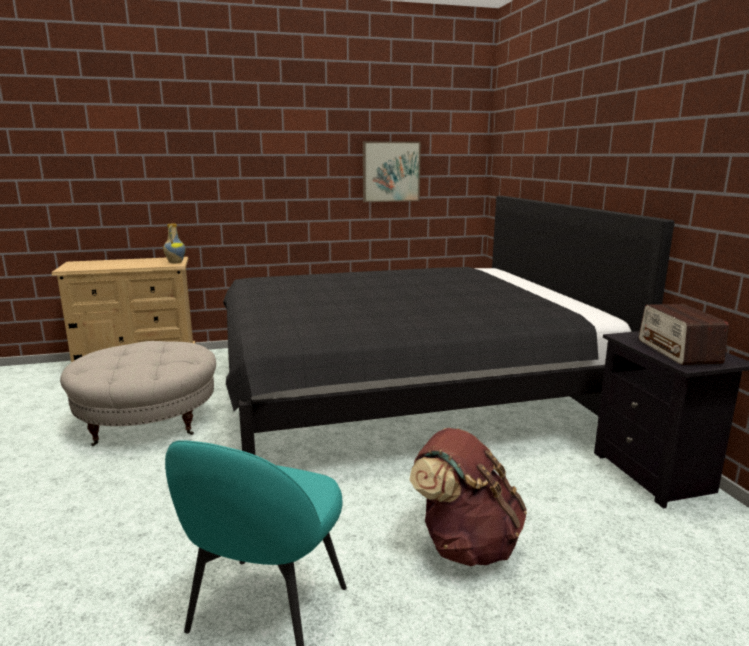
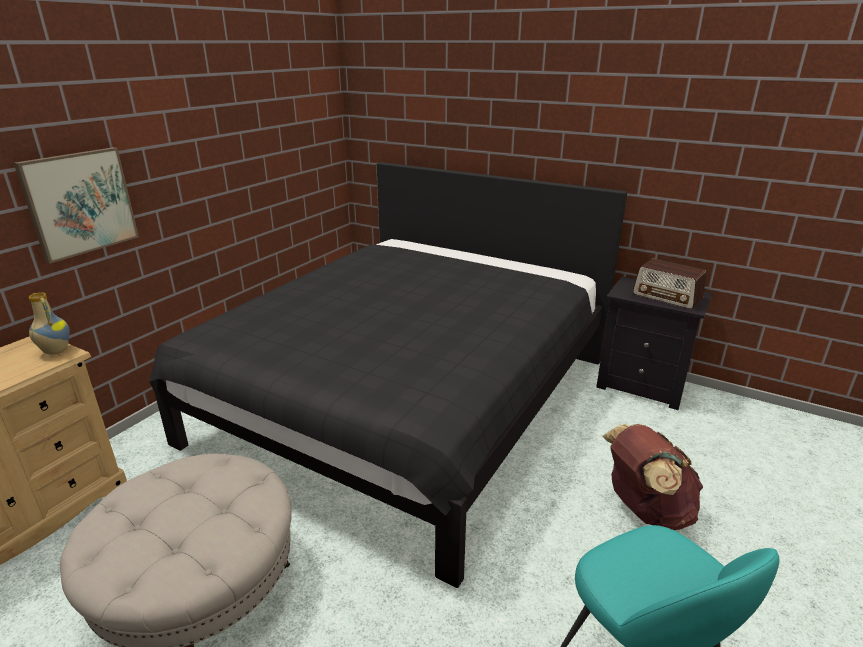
camera: 45 degrees left, 10 degrees up
(391, 171) = (265, 150): picture -> picture (80, 203)

